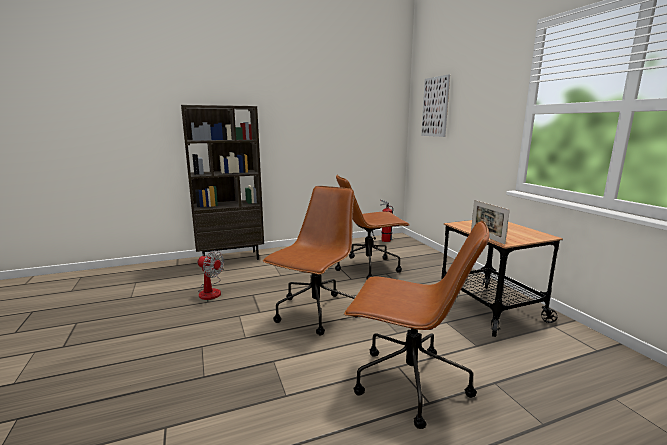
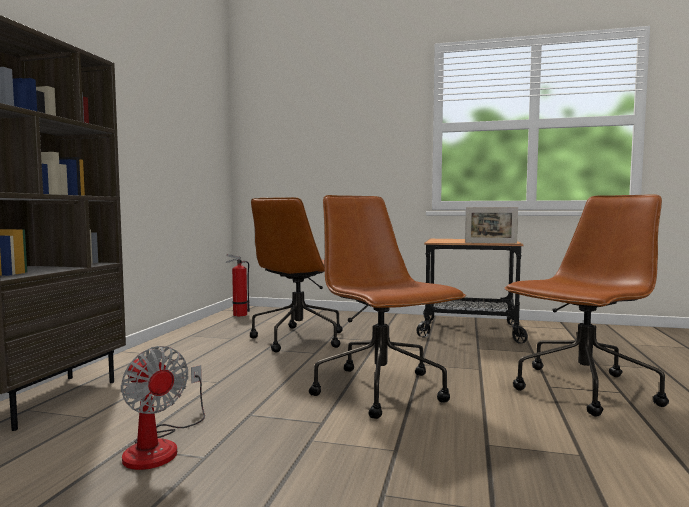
camera: 55 degrees left, 10 degrees down
(210, 291) = (160, 446): fan -> fan turned 75 degrees clockwise
(435, 107) = (290, 126): picture -> none

